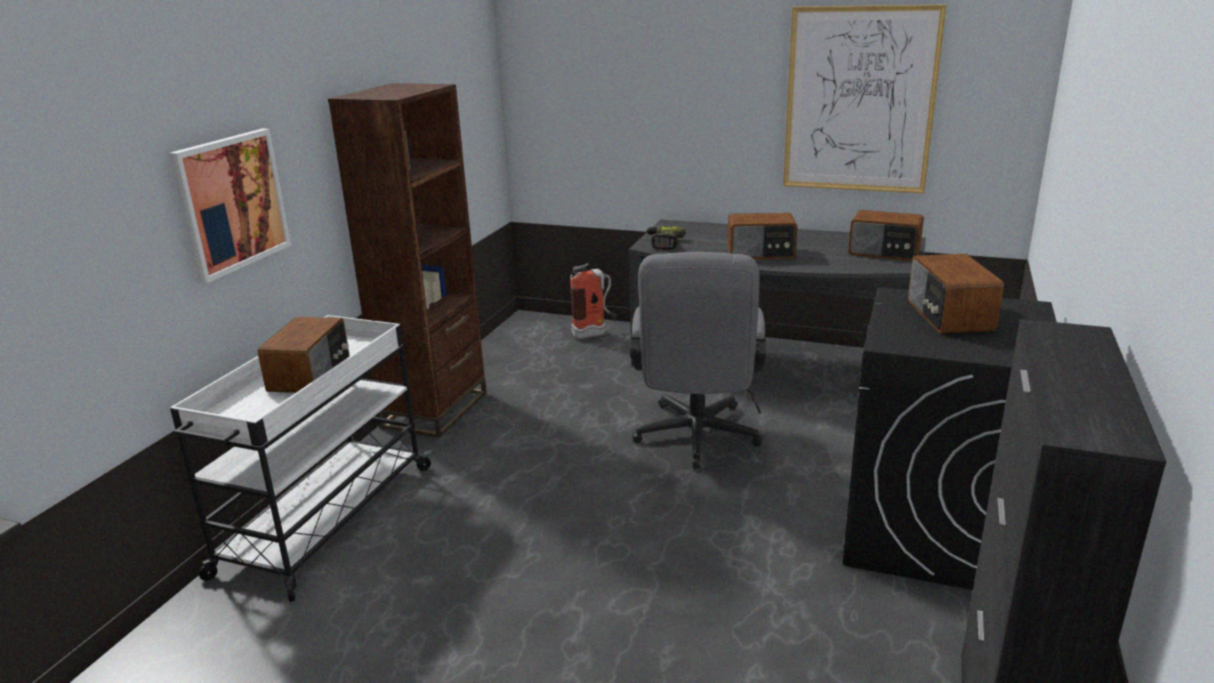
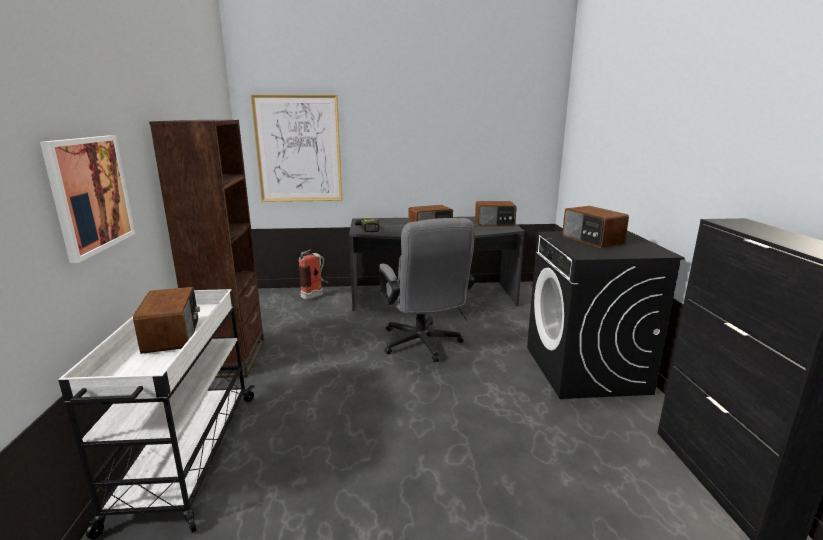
camera: 25 degrees left, 5 degrees down
(859, 100) = (467, 141): picture -> picture (298, 149)

